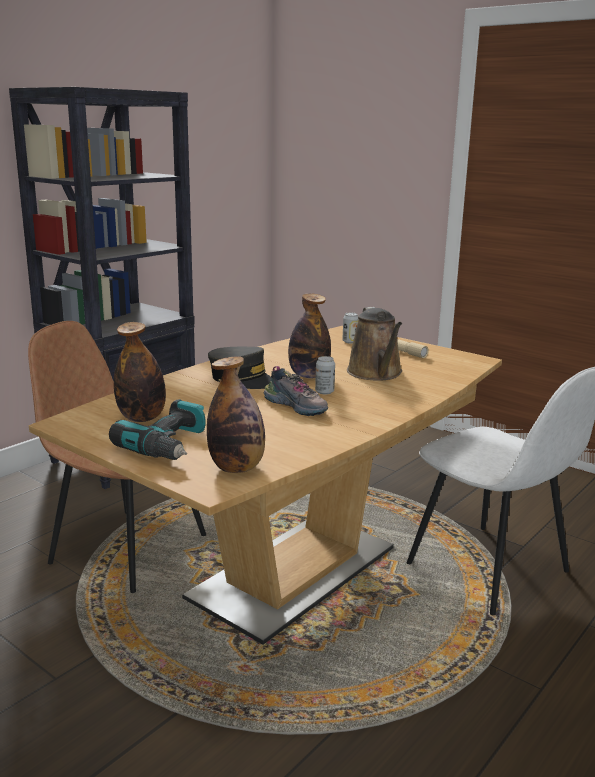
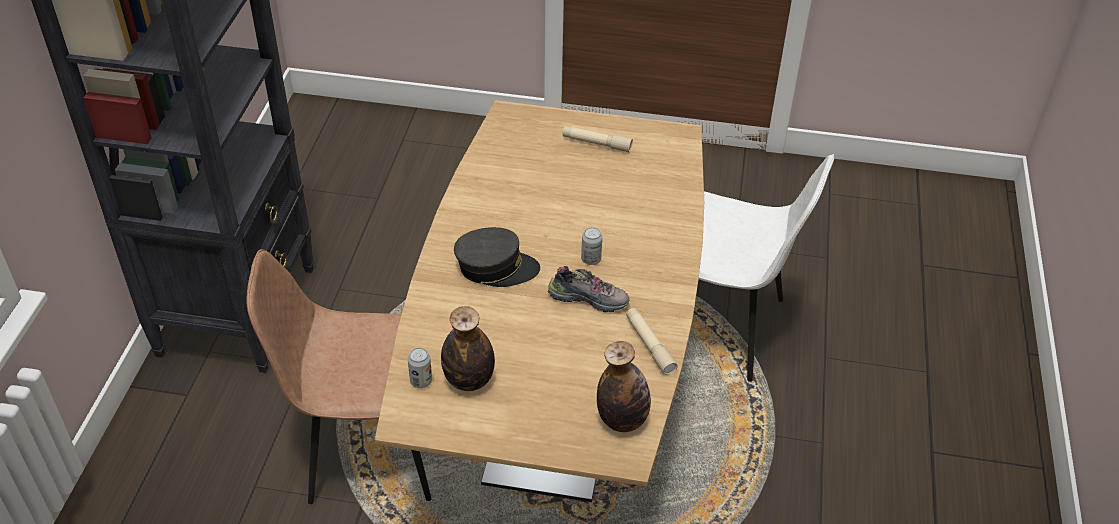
camera: 30 degrees left, 25 degrees up
(170, 445) = (538, 413): power drill -> none
(308, 375) = (551, 233): bottle -> none
(318, 439) = (649, 345): none -> beige flashlight
(350, 341) = (533, 140): can -> can (421, 381)
(376, 373) = (610, 203): brown watering can -> none

